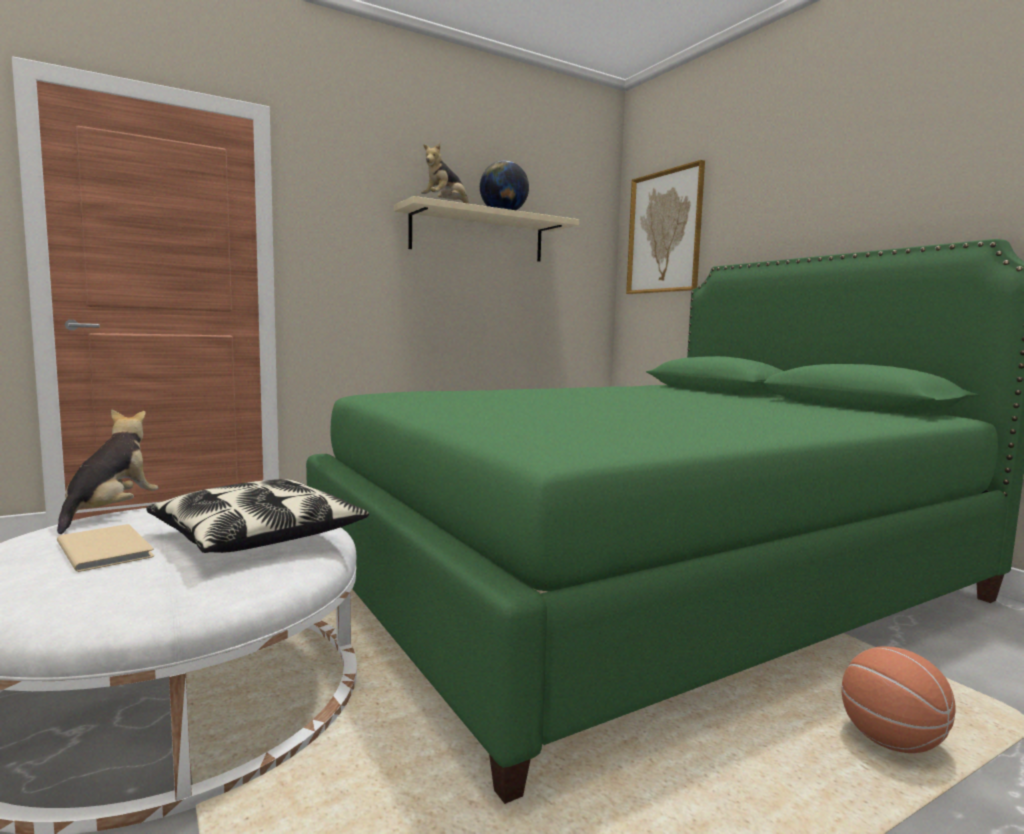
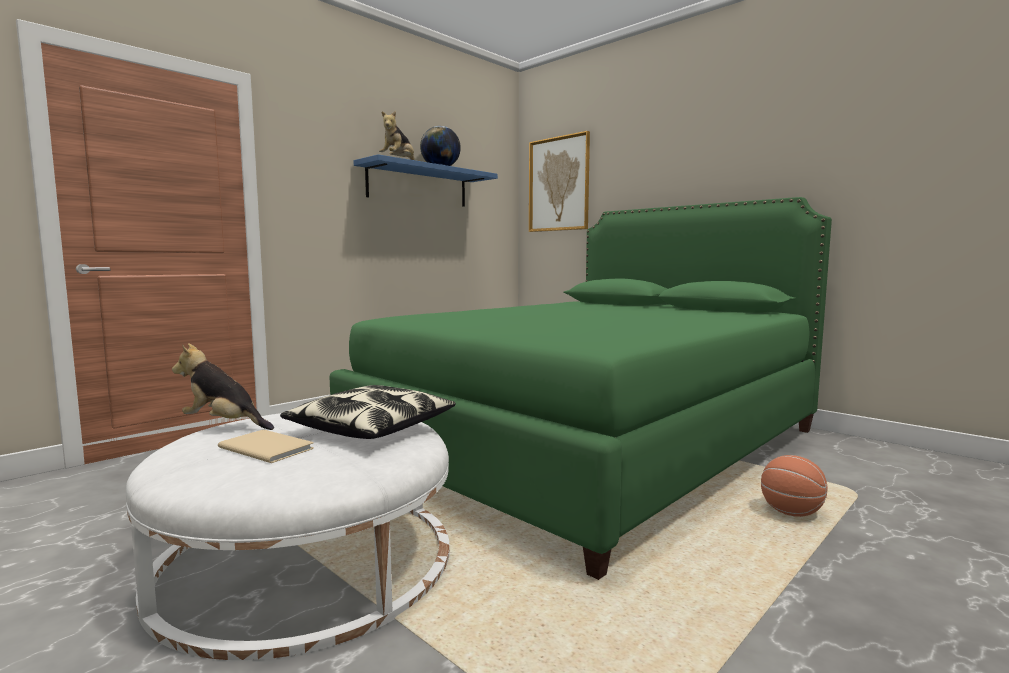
camera: 15 degrees left, 0 degrees up
(110, 512) = (224, 425): plush toy -> plush toy turned 60 degrees counterclockwise
(478, 235) = (418, 186): beige shelf -> blue shelf

